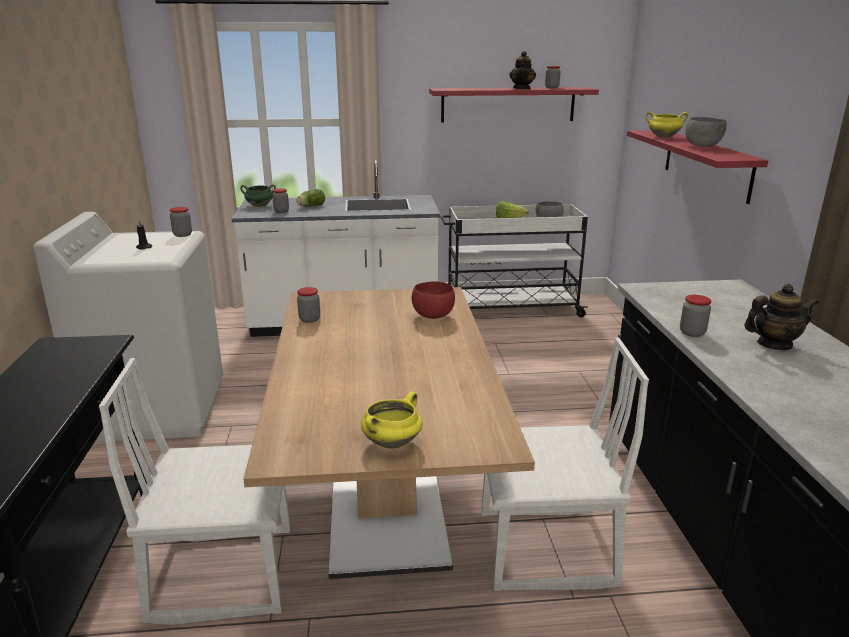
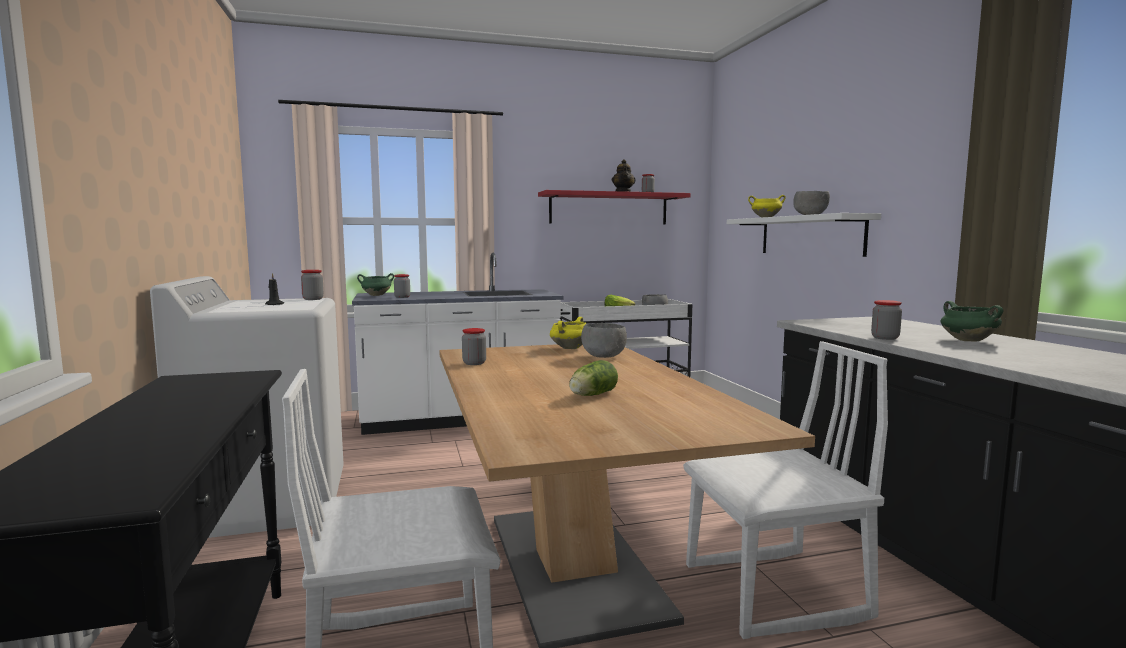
camera: 10 degrees left, 15 degrees down
(310, 206) = (430, 294): lettuce -> lettuce (591, 395)
(392, 442) = (644, 432): yellow cooking pot -> yellow cooking pot (570, 348)
(433, 316) = (603, 357): red bowl -> grey bowl
(706, 164) = (810, 235): red shelf -> white shelf
(774, 344) = (967, 340): teapot -> green cooking pot

